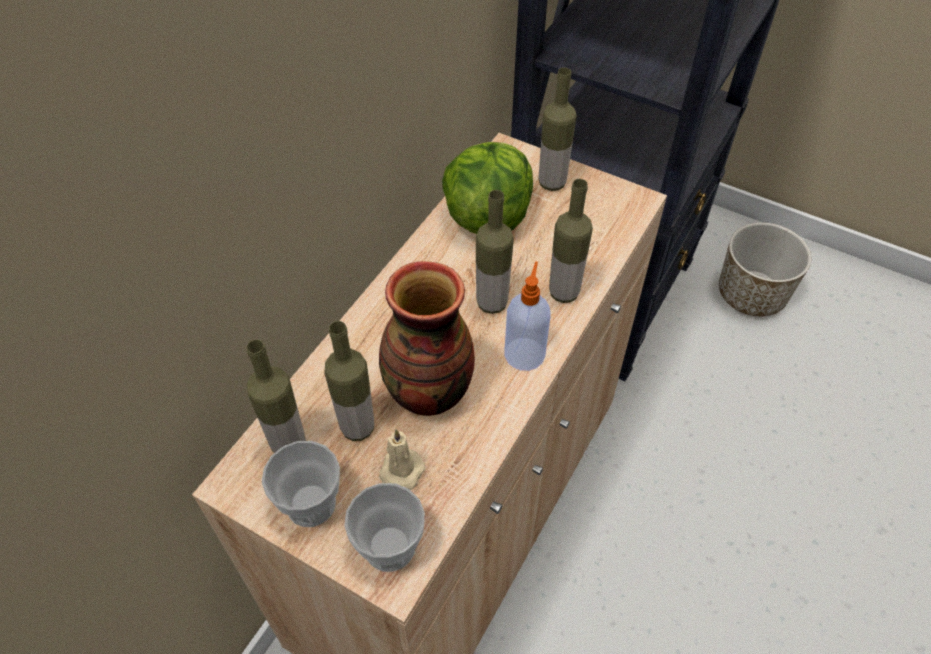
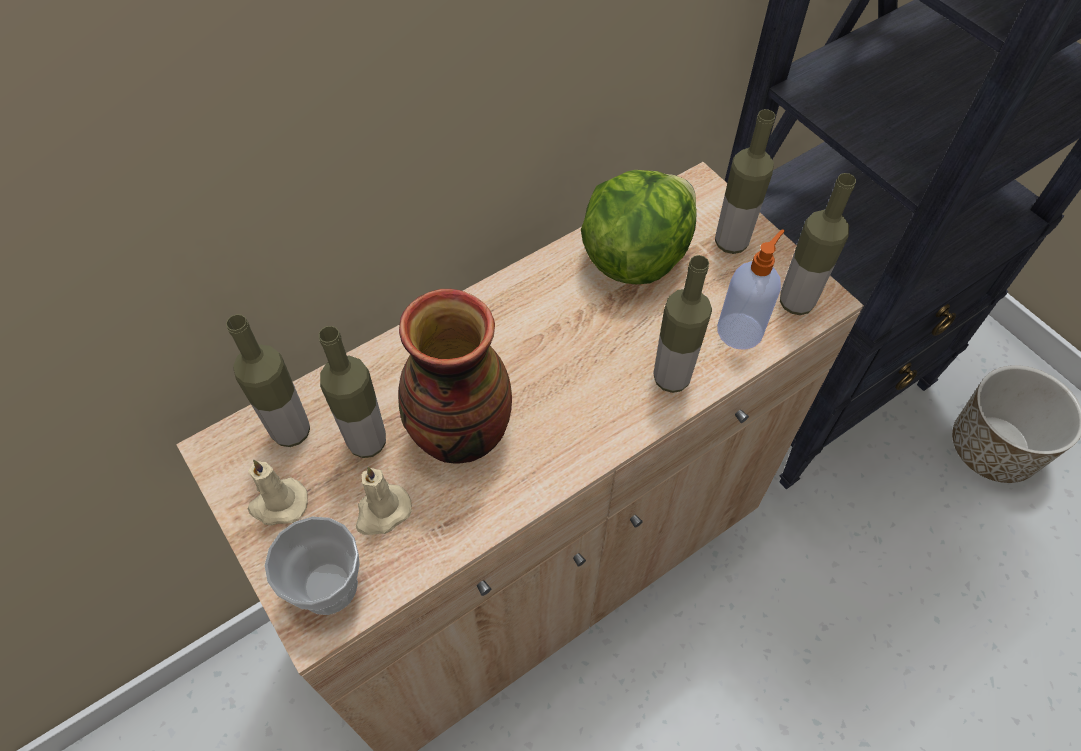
camera: 25 degrees right, 5 degrees up
(311, 504) = (278, 504): cup -> beige candle
(492, 303) = (583, 359): bottle -> bottle (796, 302)
(525, 353) = (587, 431): soap dispenser -> soap dispenser (741, 330)

